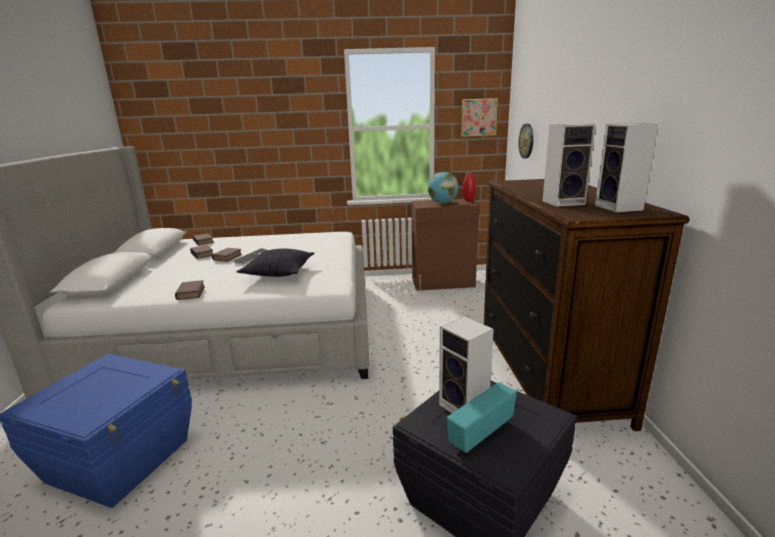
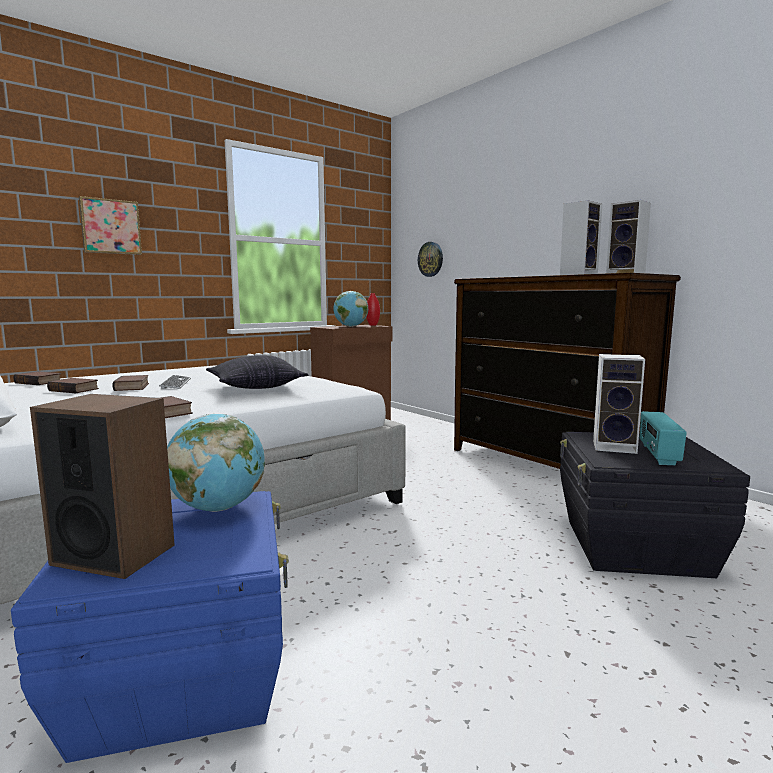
camera: 35 degrees left, 10 degrees down
(61, 395) = (114, 554): none -> speaker
(141, 376) = (218, 508): none -> globe
(478, 117) = (365, 238): picture -> picture (110, 227)

